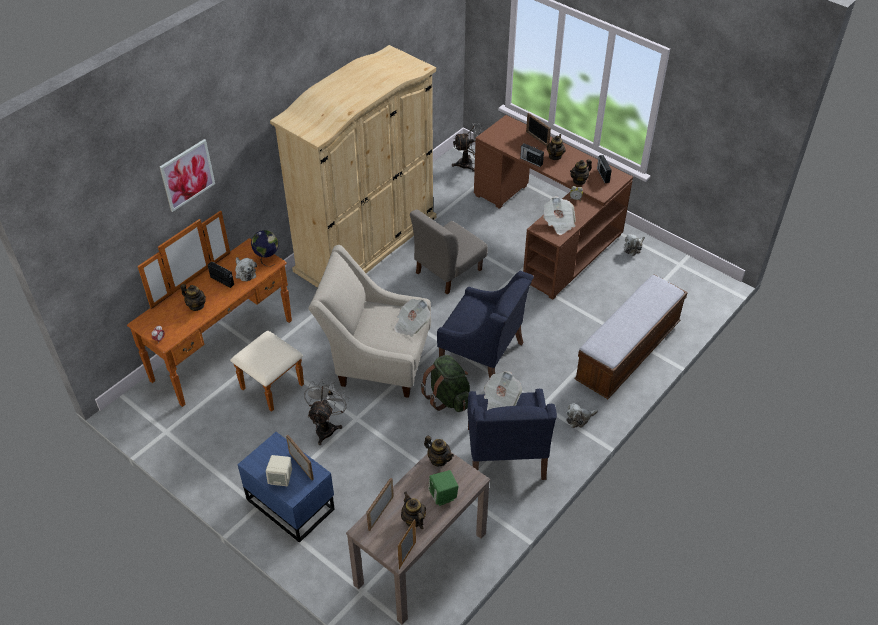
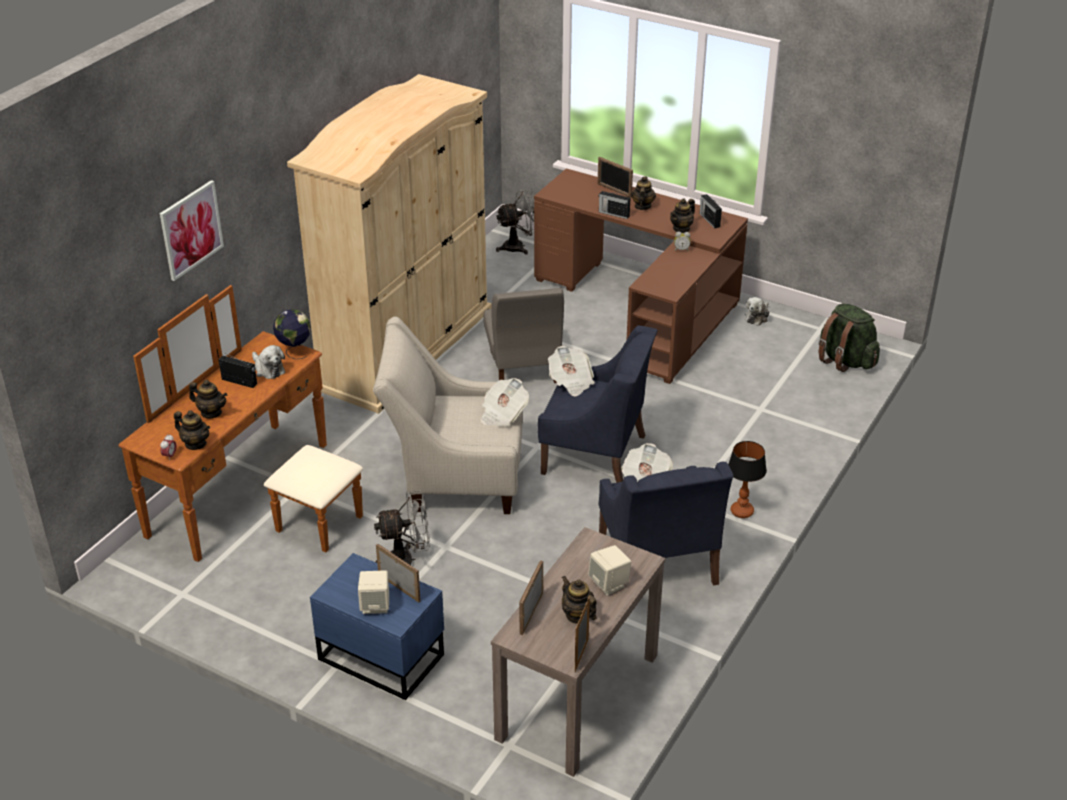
camera: 10 degrees left, 10 degrees down
(326, 426) = (407, 560): grey fan -> grey fan turned 75 degrees clockwise
(439, 459) = (591, 545): teapot -> teapot (195, 444)
(443, 496) = (609, 584): green speaker -> beige speaker
(448, 271) = (523, 367): grey chair -> grey chair turned 45 degrees counterclockwise
(448, 397) = (563, 508): green backpack -> green backpack (845, 360)
(558, 223) = (668, 277): newspaper -> newspaper (571, 381)
(579, 419) = (742, 511): plush toy -> table lamp
(627, 353) = (783, 431): bench -> none

